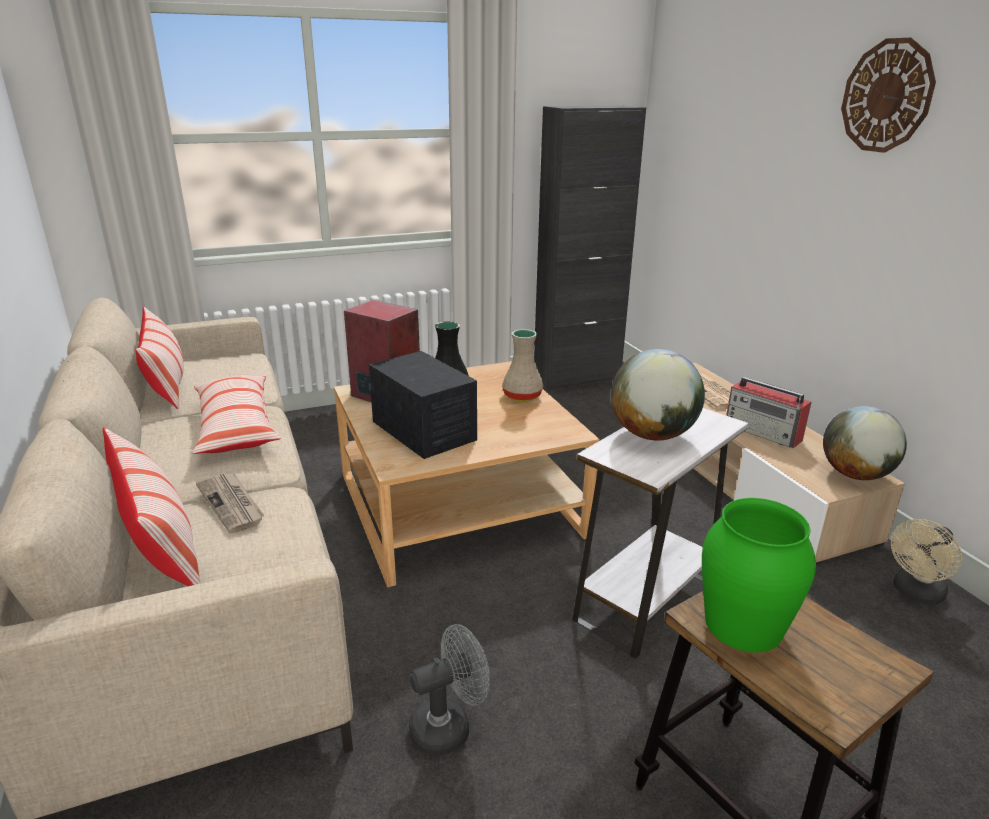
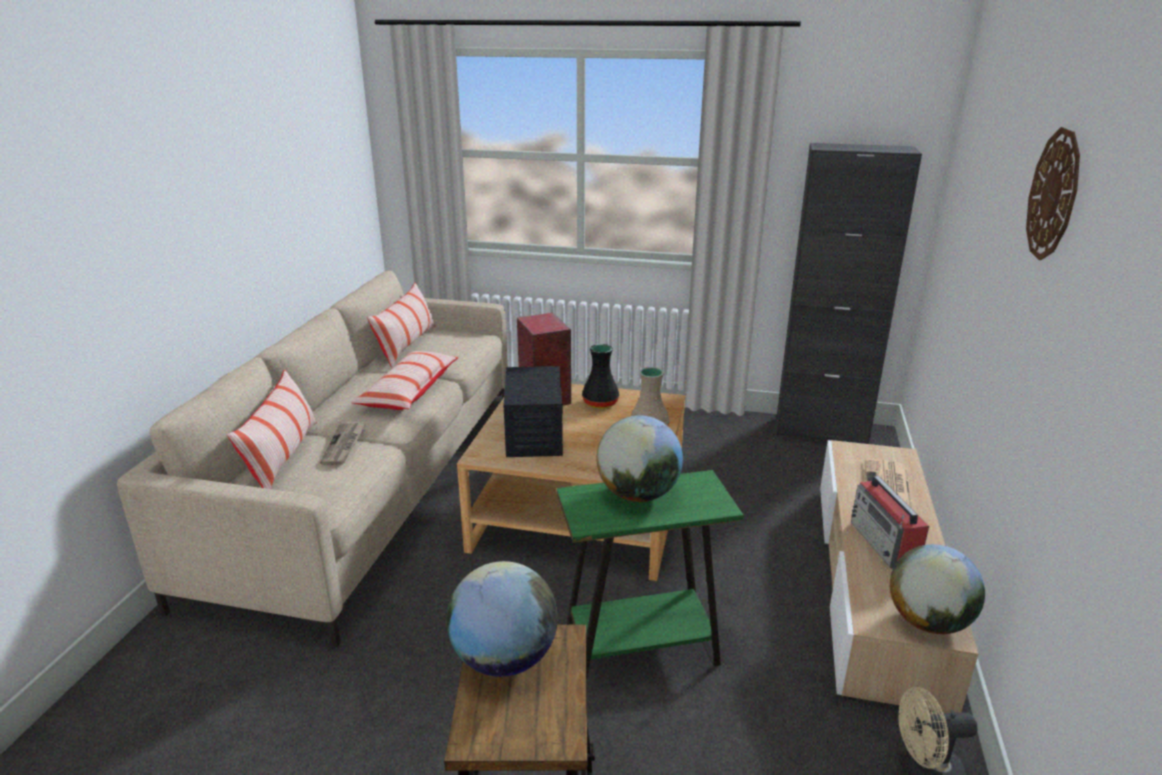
camera: 35 degrees right, 0 degrees up
(449, 726) = (404, 663): grey fan -> none
(645, 600) = (640, 651): white side table -> green side table
(743, 625) = (504, 659): green vase -> globe

